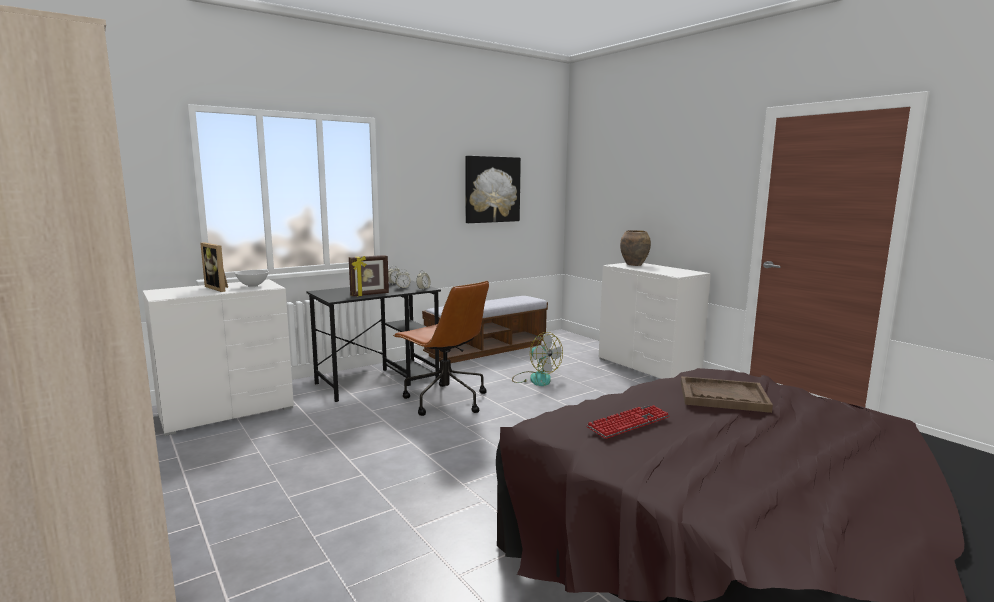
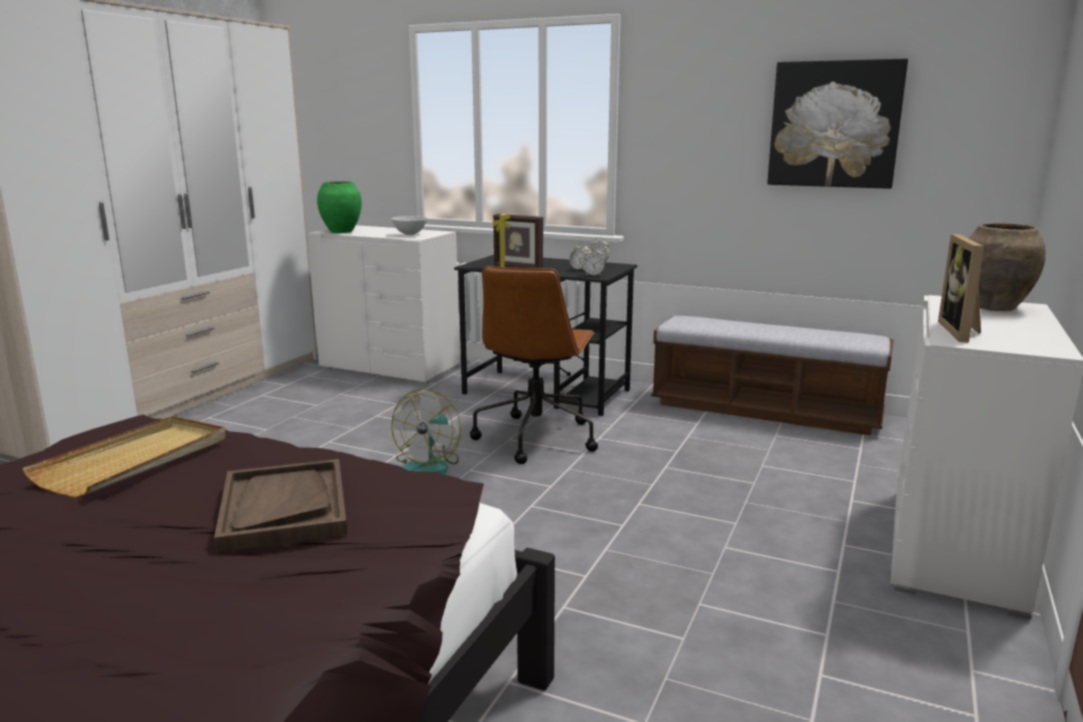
camera: 60 degrees right, 5 degrees up
(178, 295) = (341, 231): none -> green vase
(219, 288) = (386, 232): picture frame -> picture frame (963, 332)
(535, 378) = (704, 468): fan -> fan (428, 466)
(629, 423) = (135, 460): keyboard -> beige tray

